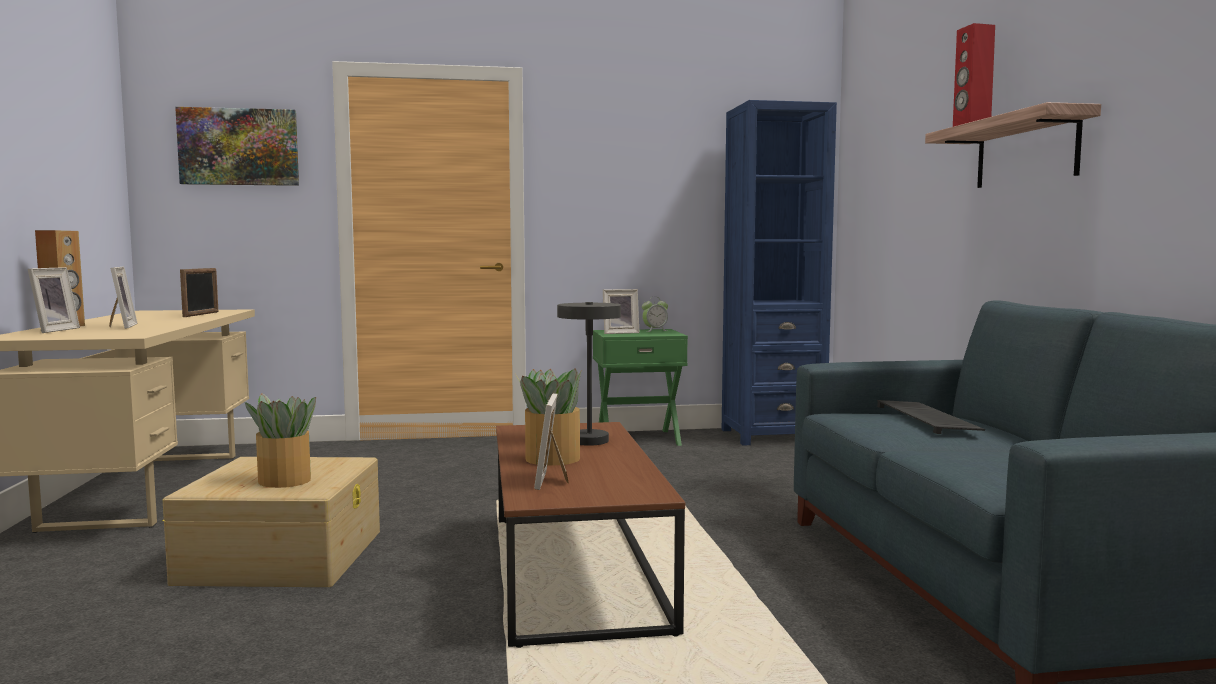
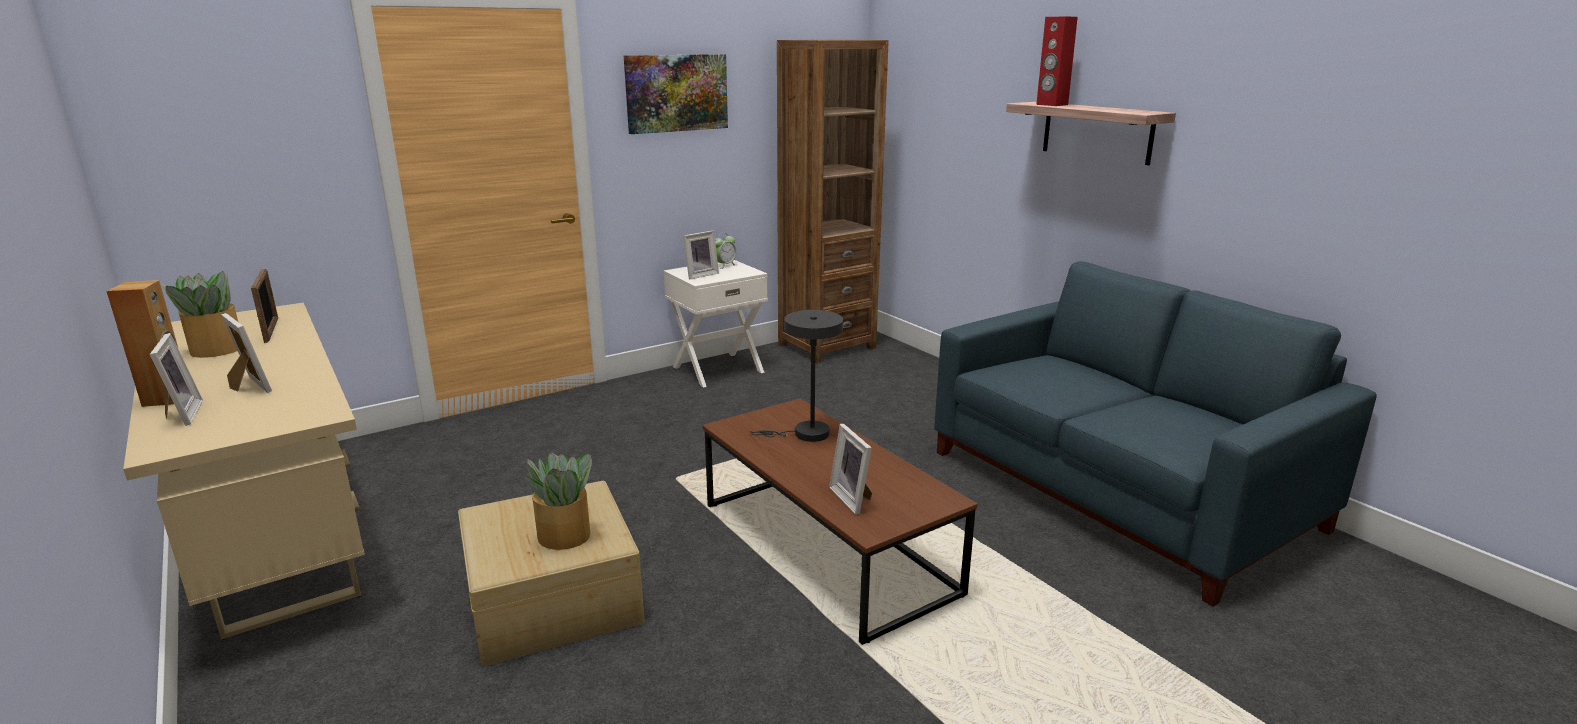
camera: 25 degrees left, 15 degrees up
(239, 147) = (239, 103): picture -> picture (676, 93)
(551, 459) = (814, 468): potted plant -> potted plant (216, 350)
(637, 438) = (717, 369): green nightstand -> white nightstand
(772, 435) = (826, 346): blue bookcase -> brown bookcase
(928, 419) = (1055, 371): keyboard -> none

